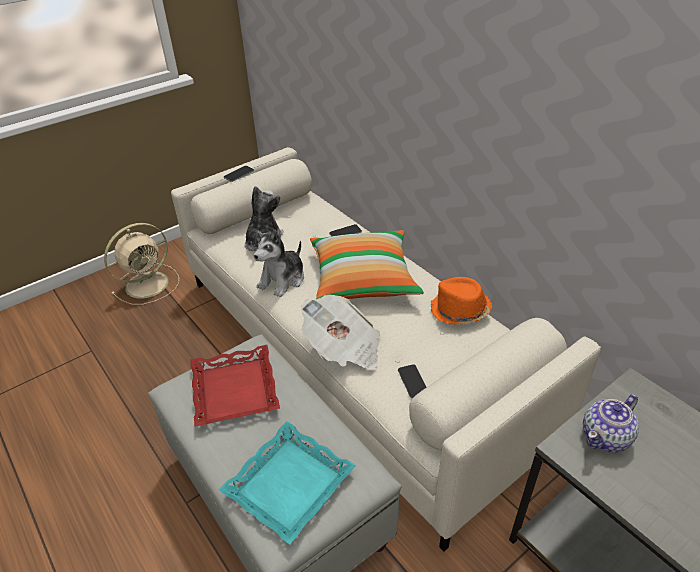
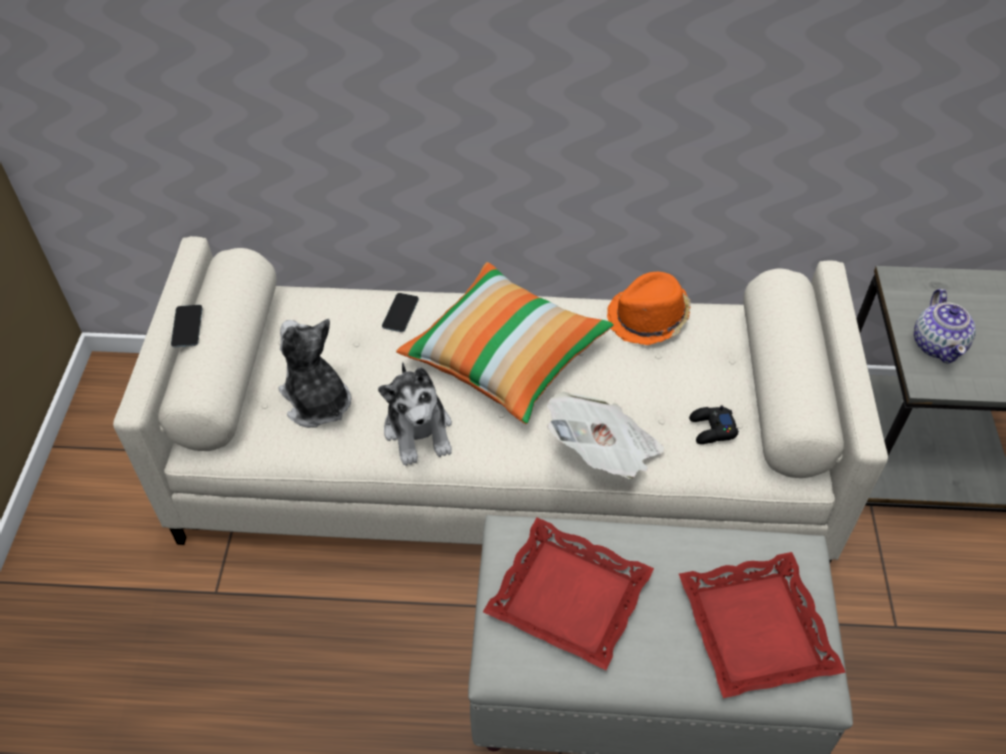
camera: 50 degrees left, 10 degrees up
(149, 283) = (92, 602): beige fan -> none
(290, 485) = (757, 629): turquoise tray -> red tray
(413, 381) = (712, 429): phone -> black game controller

